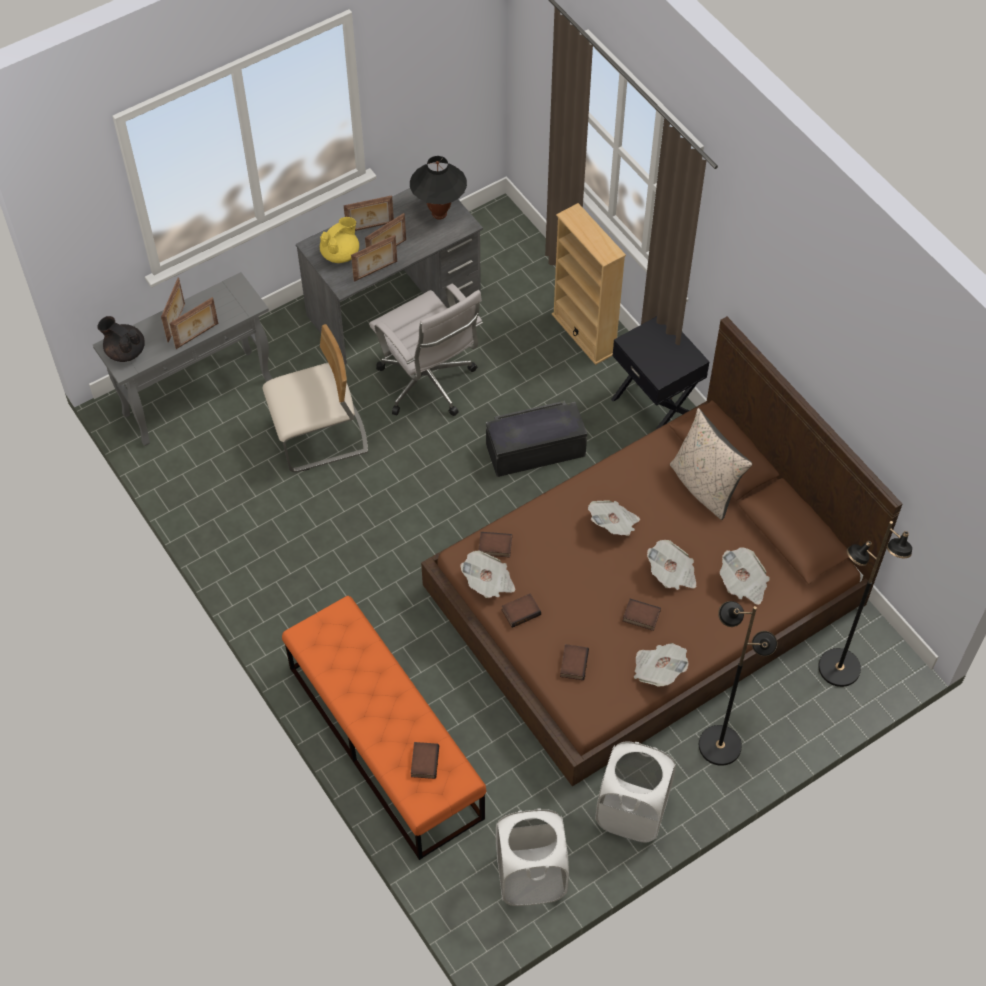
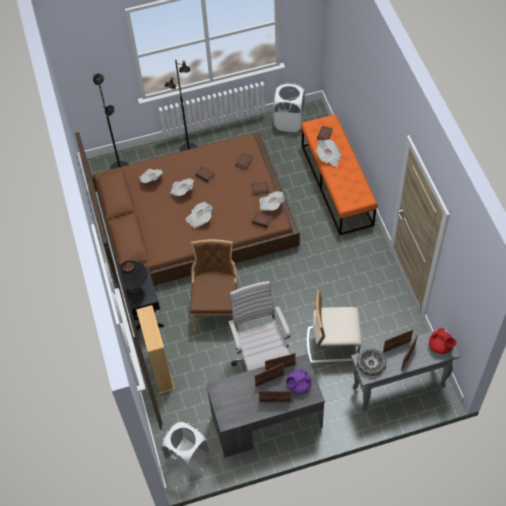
camera: 160 degrees left, 0 degrees up
(125, 351) = (440, 346): black teapot -> red teapot
(233, 302) = (371, 364): none -> bowl
(341, 254) = (298, 386): yellow teapot -> purple teapot
(439, 214) = (229, 400): black table lamp -> black table lamp (134, 289)
(535, 449) = (216, 307): black storage box -> brown chair
(632, 812) = (237, 135): white laundry basket -> white laundry basket (188, 459)
(658, 670) = (207, 152): newspaper -> newspaper (329, 157)
(704, 486) = (146, 227): beige pillow -> none

